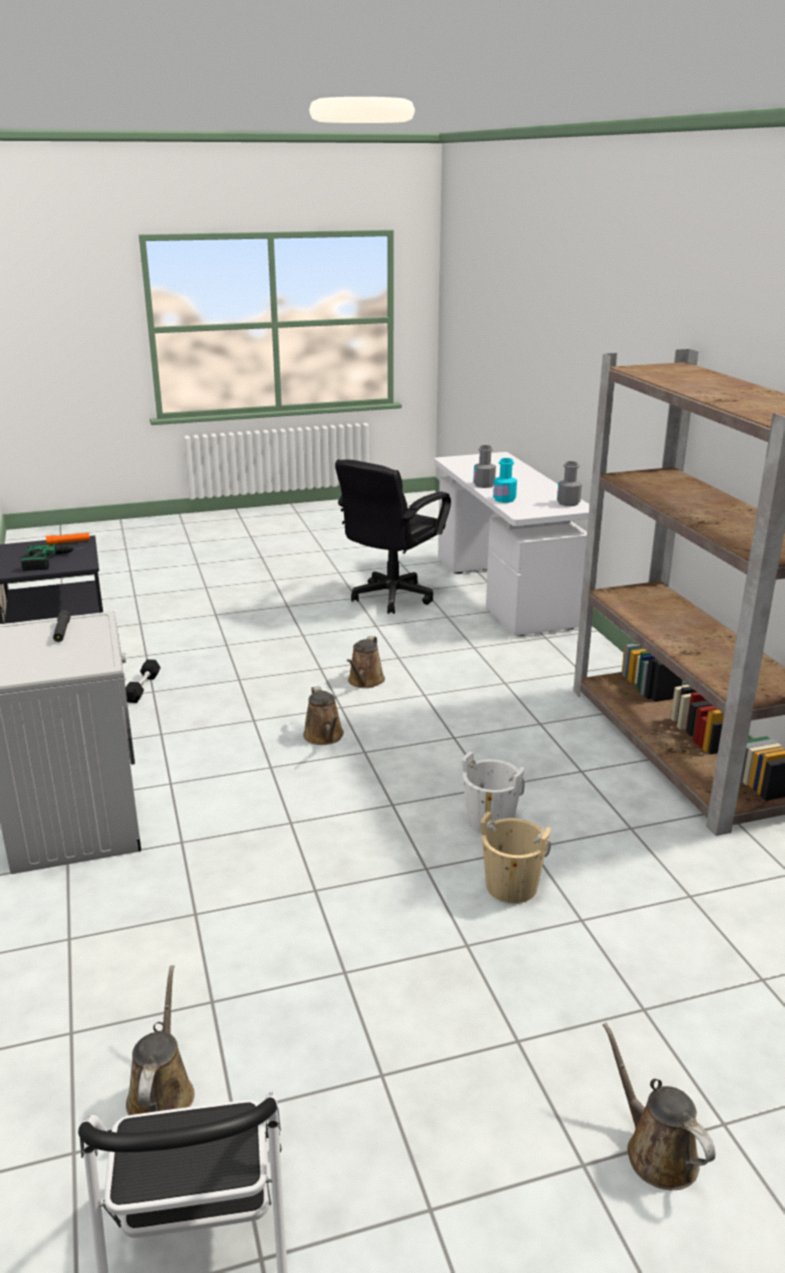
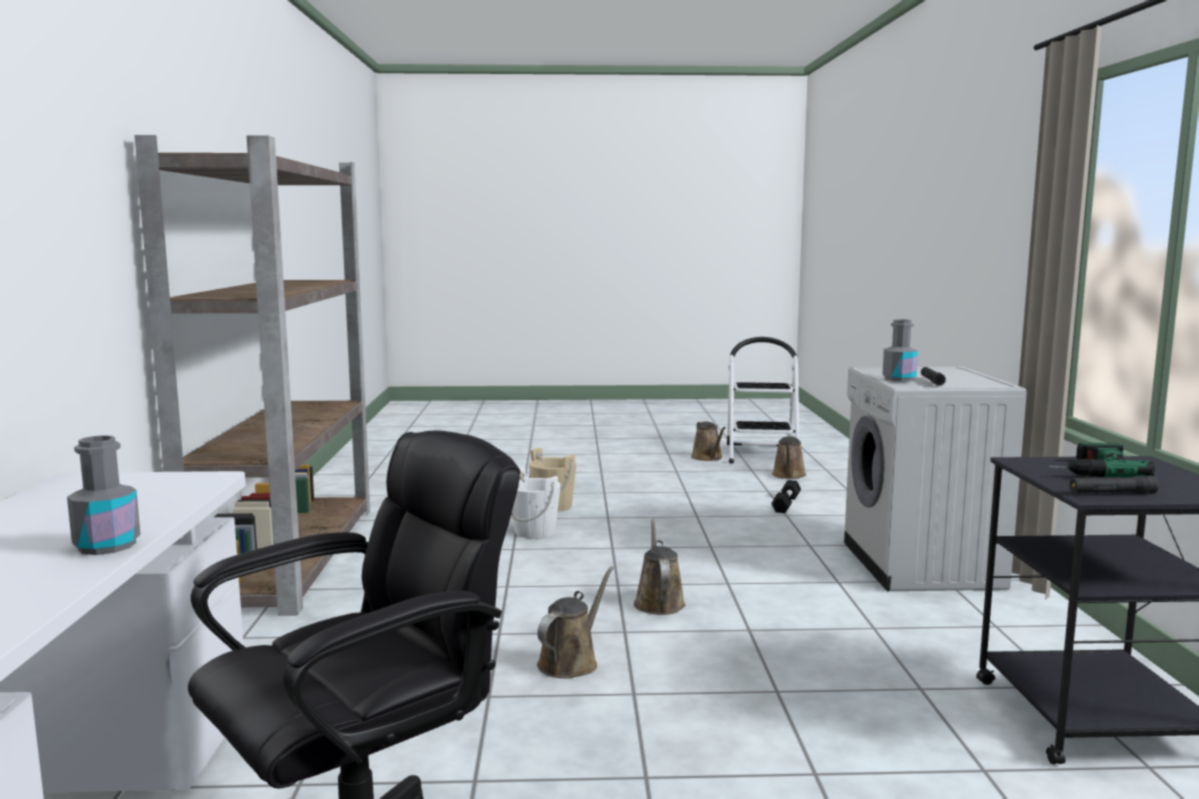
camera: 165 degrees left, 15 degrees down
(68, 542) = (1111, 493): orange flashlight -> black flashlight
(143, 688) = (942, 696): black dumbbell -> black dumbbell (786, 504)
(504, 499) = (164, 505): turquoise bottle -> none
(568, 503) = (68, 488): grey bottle -> grey bottle (899, 379)
(656, 1151) = (564, 453): brown watering can -> brown watering can (708, 458)

